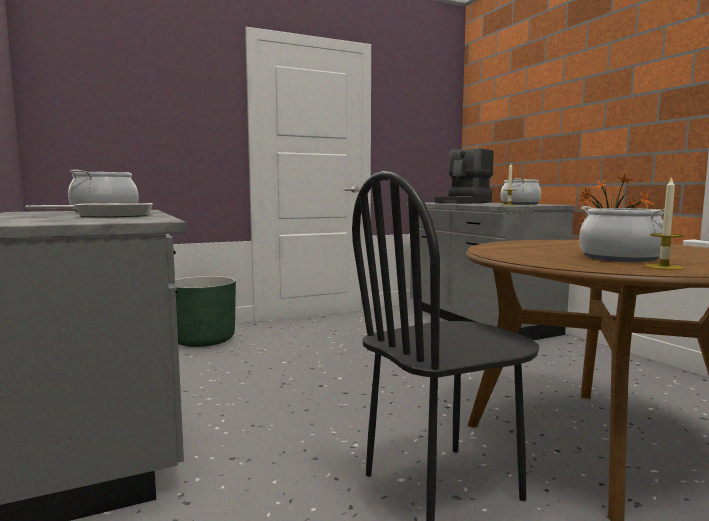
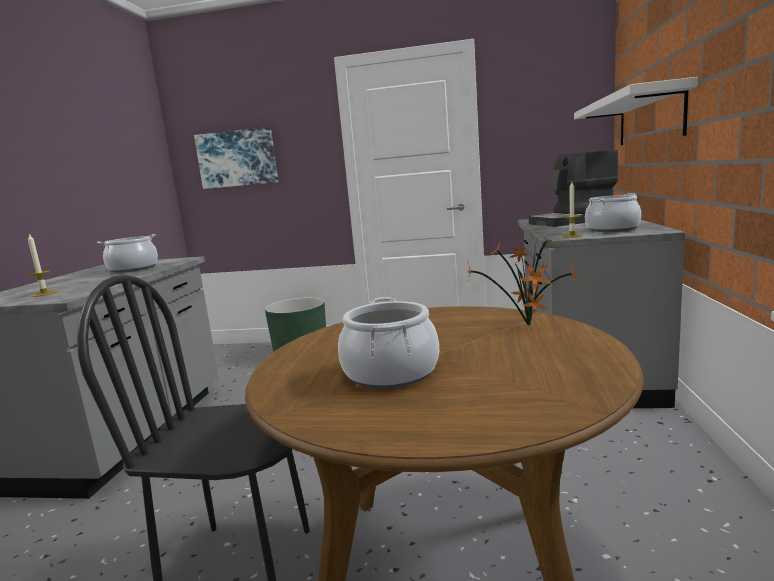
camera: 35 degrees right, 5 degrees up
(108, 216) = (93, 281): frying pan -> none
(119, 110) = (237, 158): none -> picture
(518, 129) = (649, 118): none -> white shelf
(663, 267) = (346, 407): candle -> candle (44, 293)

